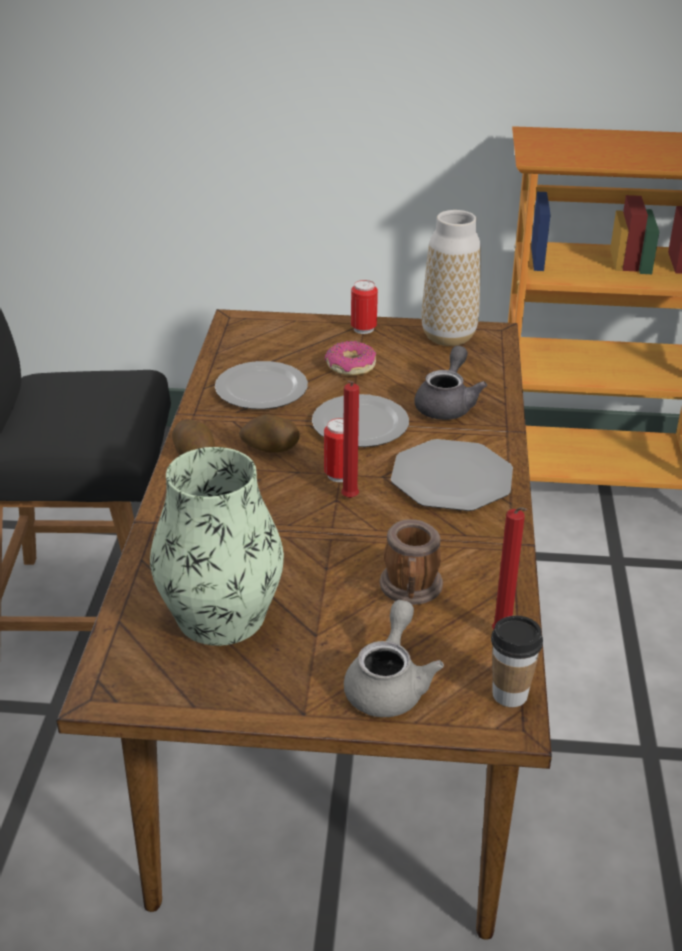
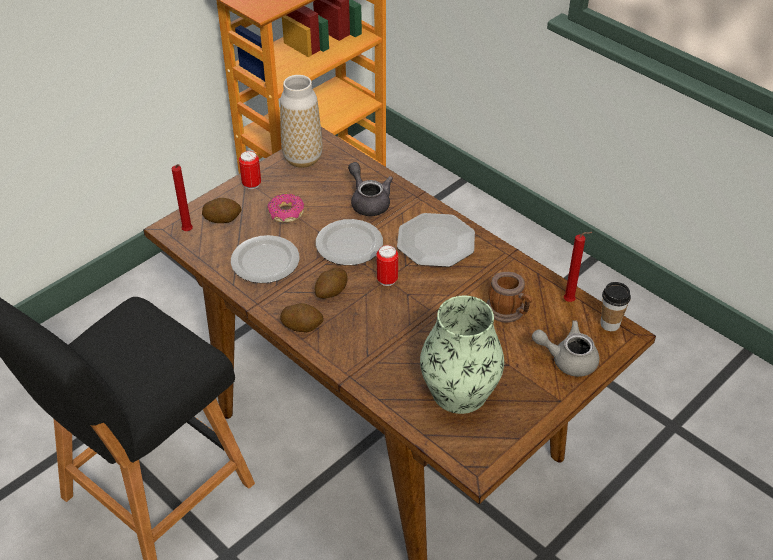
camera: 50 degrees left, 10 degrees up
(289, 338) = (222, 218): none -> potato
(348, 499) = (413, 289): red candle -> red candle (188, 232)
(389, 684) = (567, 359): grey teapot -> grey teapot turned 45 degrees counterclockwise

